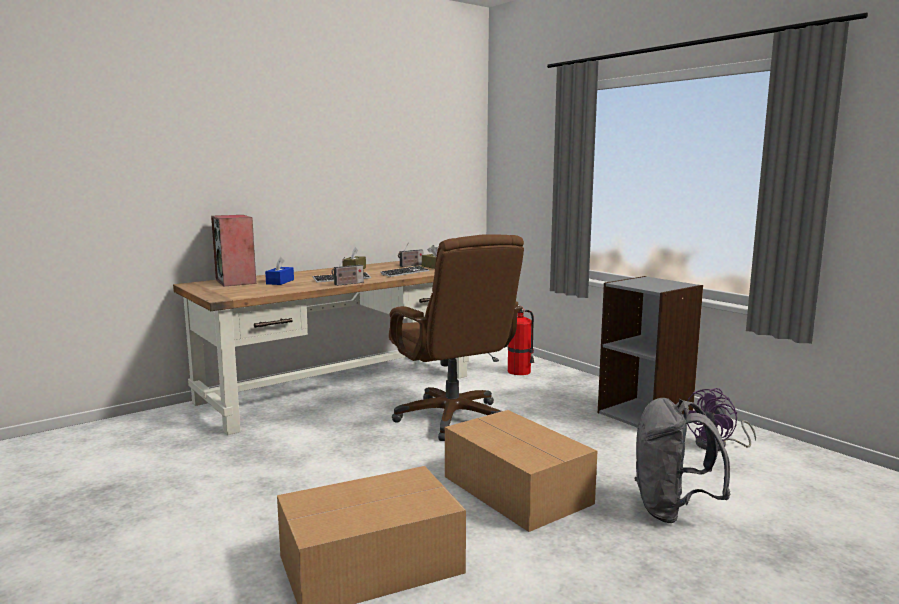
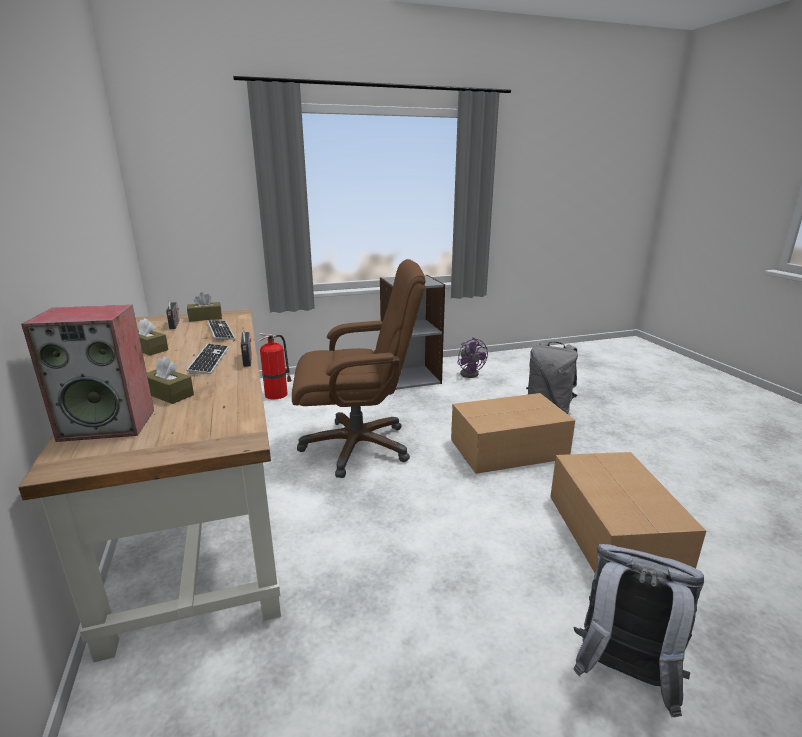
camera: 70 degrees left, 10 degrees up
(170, 566) = (622, 675): none -> grey backpack
(280, 282) = (169, 394): blue tissue box -> brown tissue box

